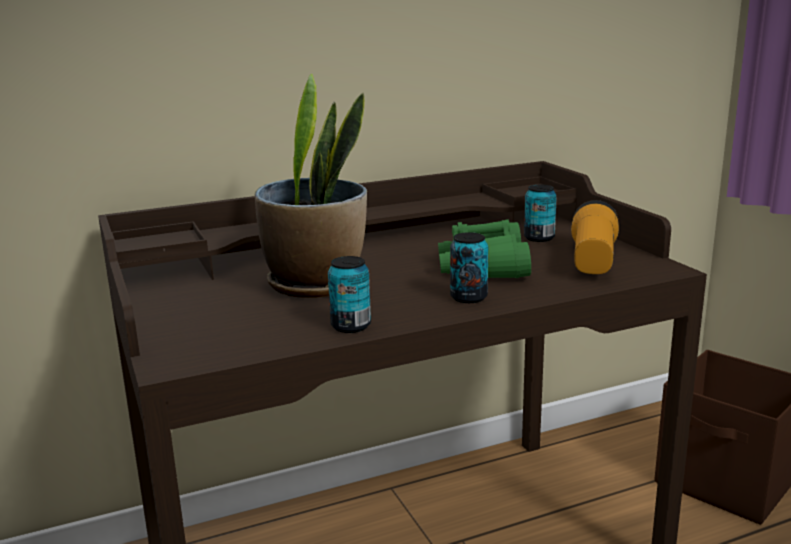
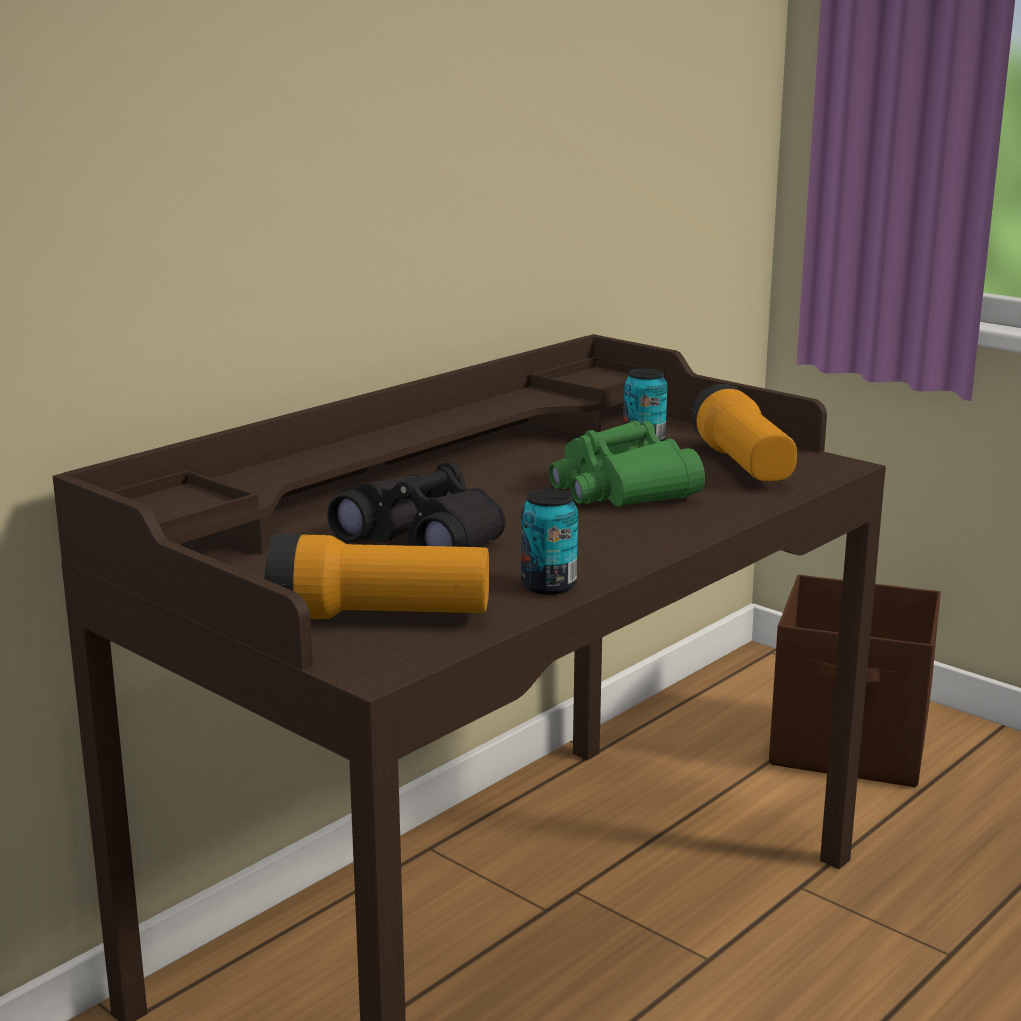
camera: 25 degrees left, 0 degrees up
(220, 329) = (379, 616): none -> flashlight
(315, 284) = (426, 540): potted plant -> black binoculars
(468, 297) = (650, 530): can -> none

